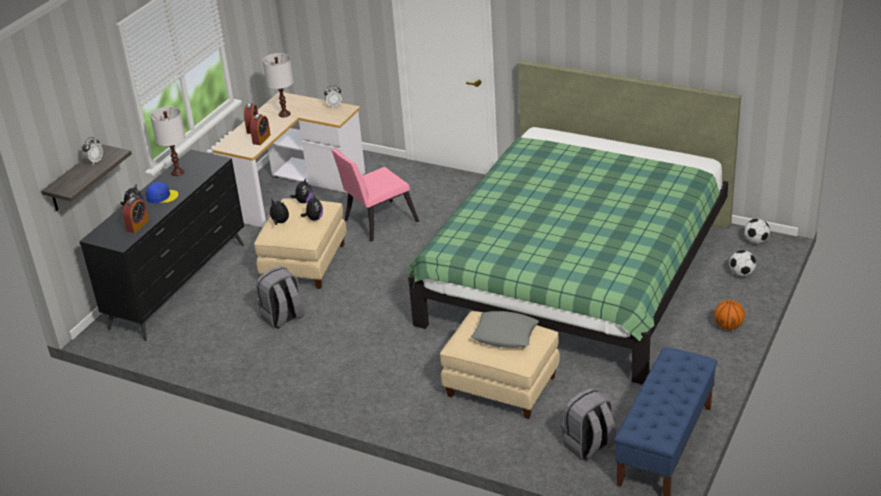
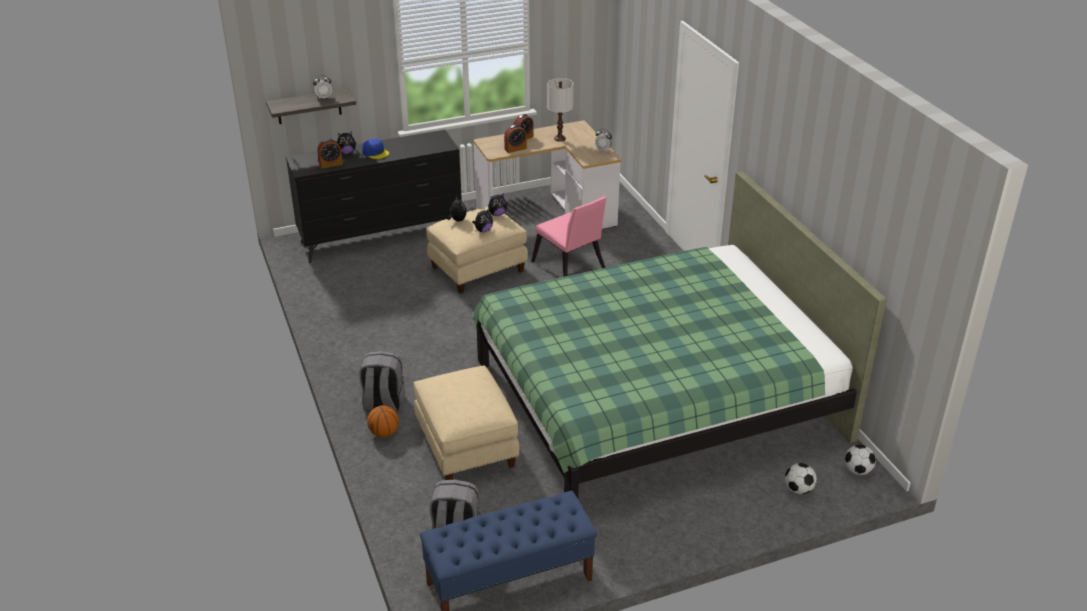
camera: 40 degrees right, 0 degrees up
(177, 172) = (411, 141): white table lamp -> none
(283, 318) = (407, 299): grey backpack -> grey backpack (383, 404)
(376, 222) = (570, 268): pink chair -> pink chair turned 135 degrees counterclockwise
(505, 334) = (468, 396): grey pillow -> none
(728, 326) = (714, 525): basketball -> basketball (384, 433)

